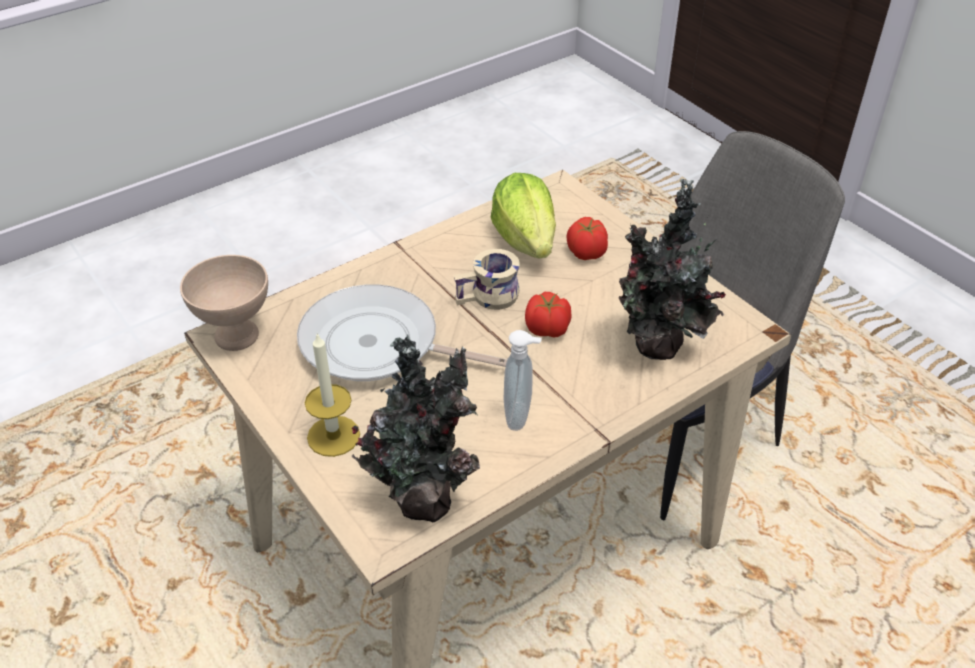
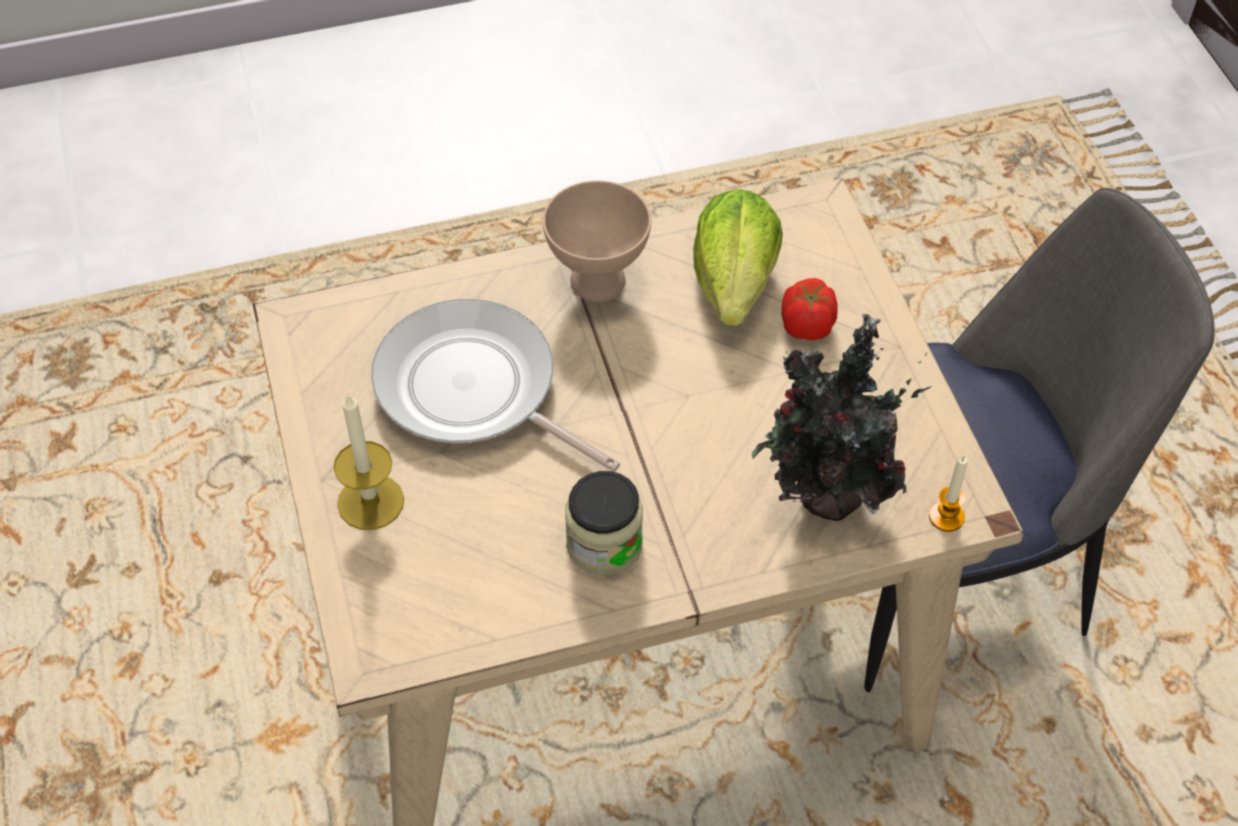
camera: 20 degrees right, 10 degrees up
(235, 336) = (309, 327): beige bowl -> beige bowl (595, 282)
(424, 497) = (441, 616): potted plant -> none
(489, 299) = (644, 362): beige mug -> none
(520, 416) = (604, 544): soap dispenser -> jar
(548, 329) = (698, 430): tomato -> none
(738, 338) = (946, 517): none -> candle

